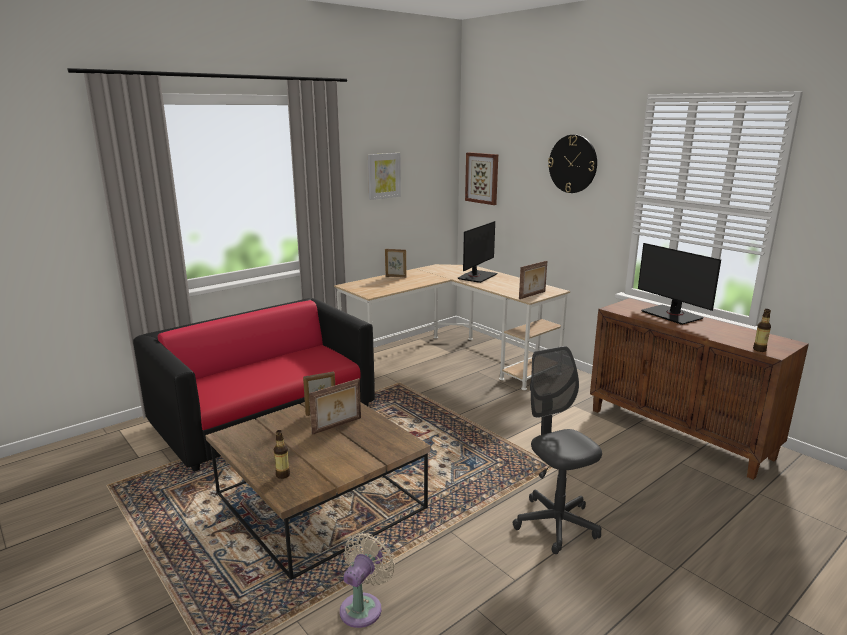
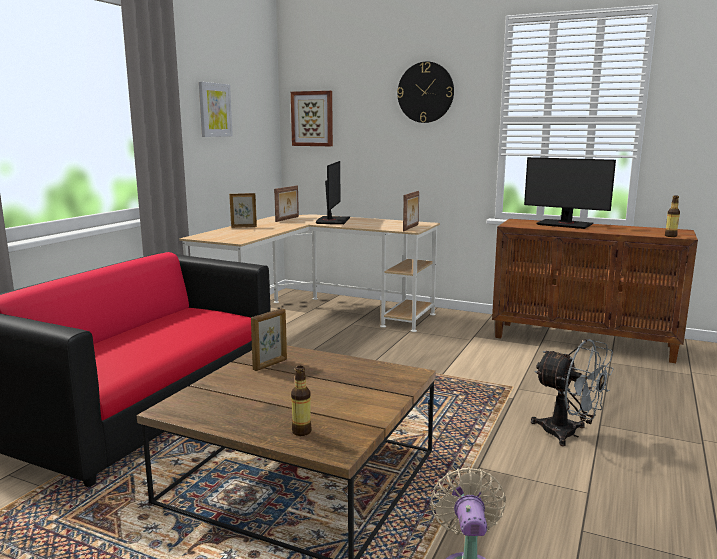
camera: 25 degrees left, 5 degrees down
(337, 426) = (308, 373): picture frame -> picture frame (288, 219)
(556, 524) = (568, 434): grey office chair -> grey fan

